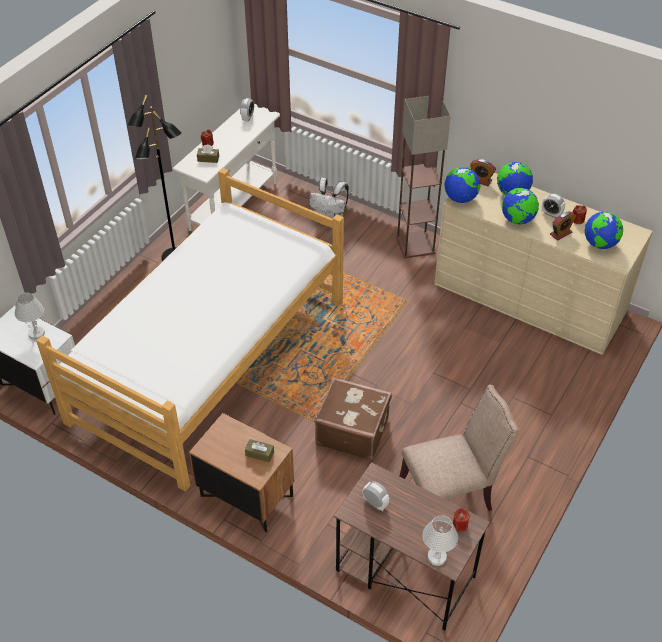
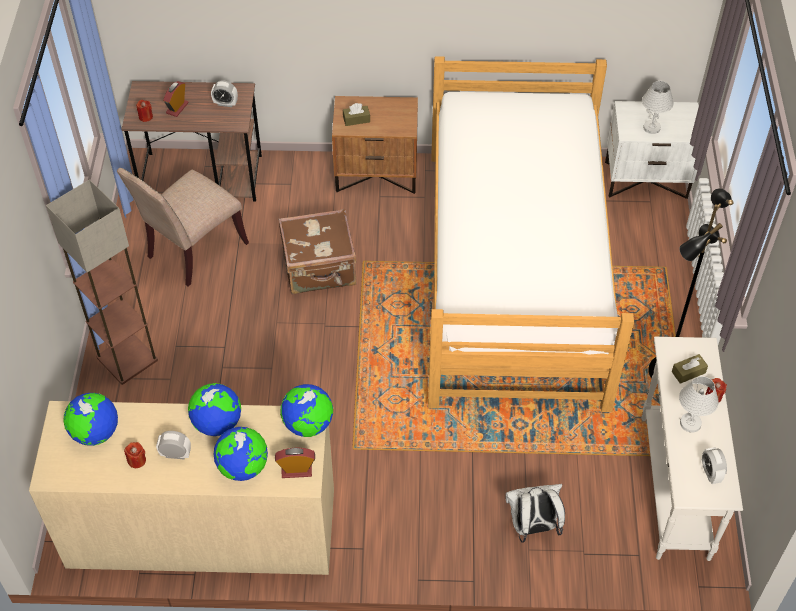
camera: 150 degrees right, 5 degrees up
(416, 245) = (392, 543): floor lamp -> floor lamp (126, 359)
(436, 556) = (154, 89): white table lamp -> white table lamp (690, 423)
(561, 233) = (152, 426): alarm clock -> alarm clock (177, 108)

